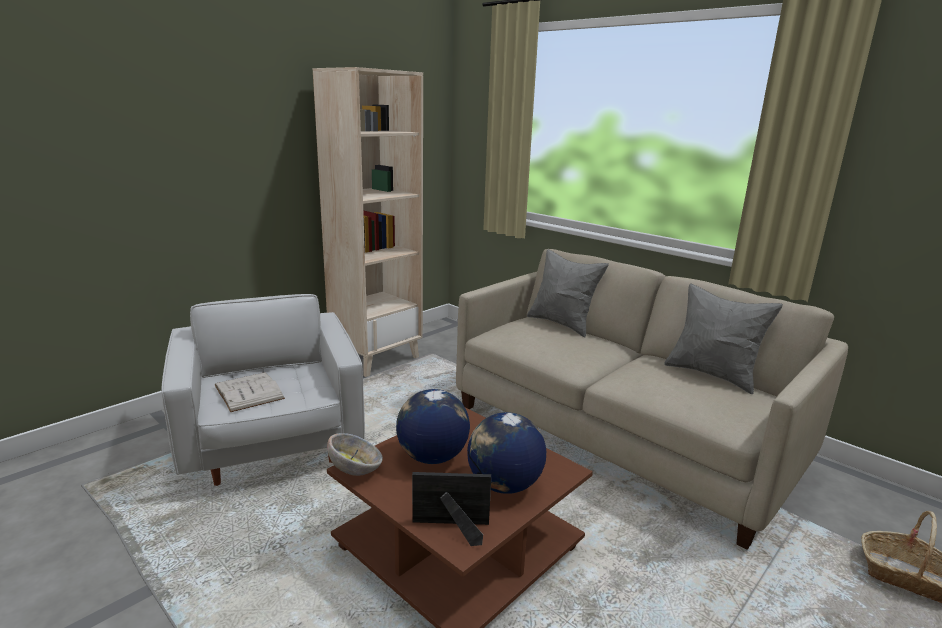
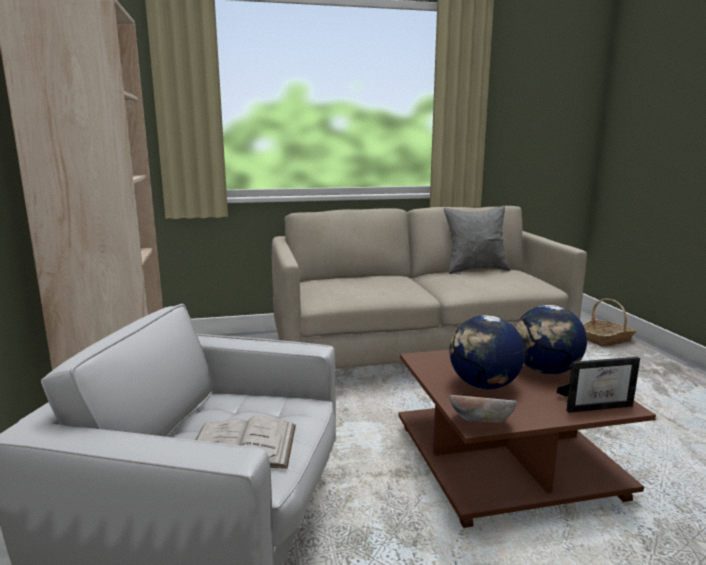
camera: 55 degrees left, 5 degrees down
(448, 527) = (596, 405): picture frame -> picture frame turned 135 degrees counterclockwise
(562, 324) = (338, 277): grey pillow -> none

